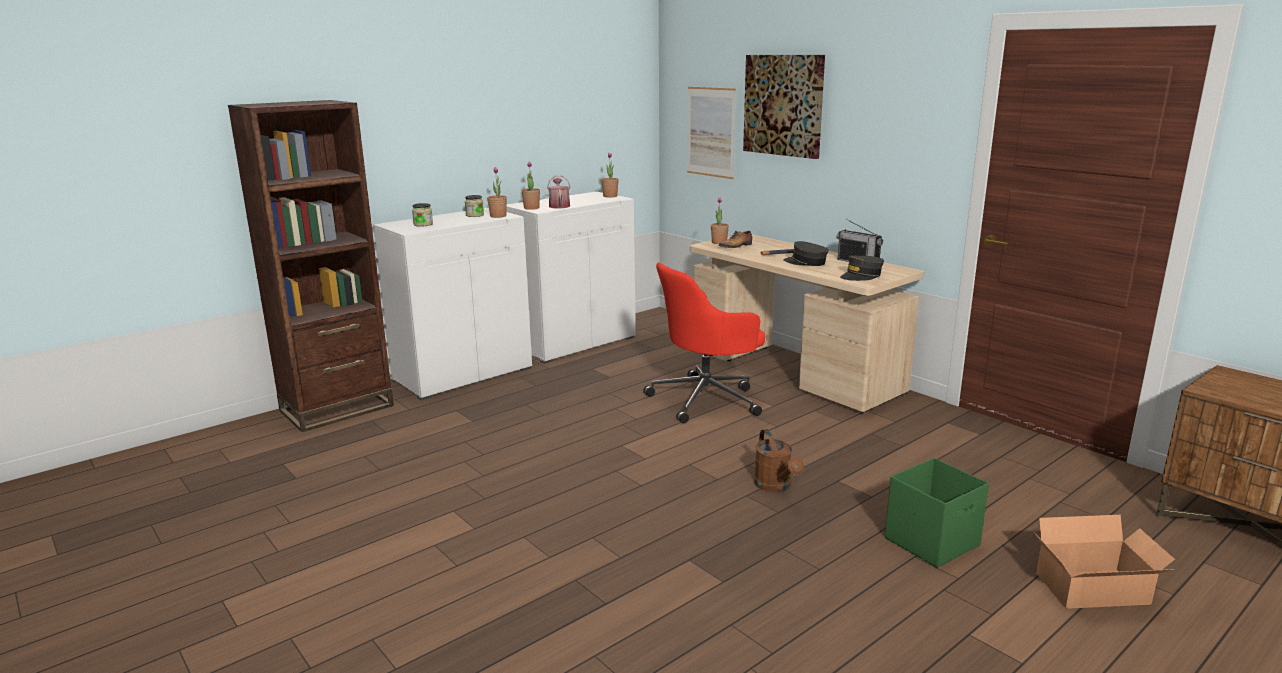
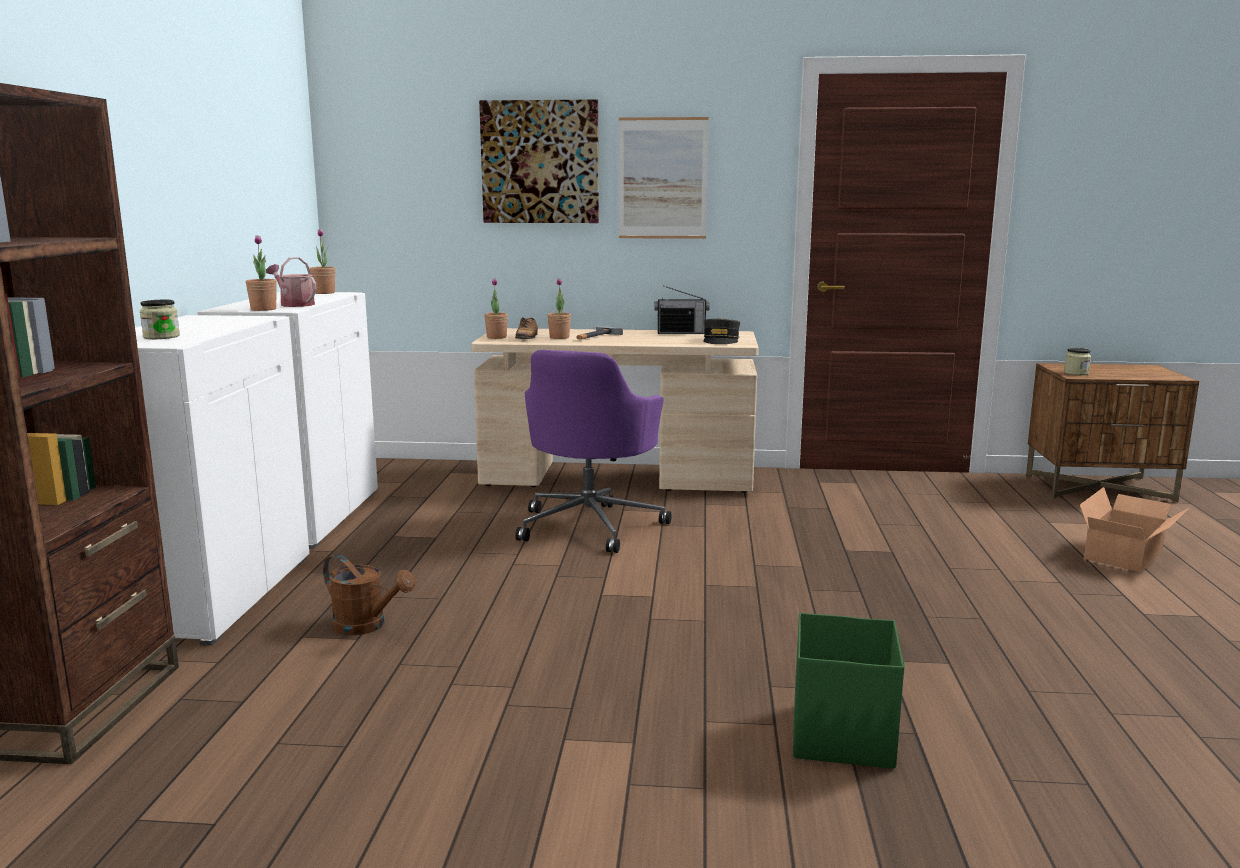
camera: 45 degrees left, 5 degrees down
(475, 215) = (205, 322): jar -> jar (1076, 373)
(498, 216) = (249, 319): potted plant -> potted plant (559, 337)
(707, 399) = (591, 525): red office chair -> purple office chair
(711, 132) = (420, 203): picture -> picture (662, 178)
(776, 487) = (814, 573): brown watering can -> brown watering can (367, 626)
(805, 262) = (639, 339): grey cap -> none
(933, 542) = (995, 565): green storage box -> green storage box (843, 735)

